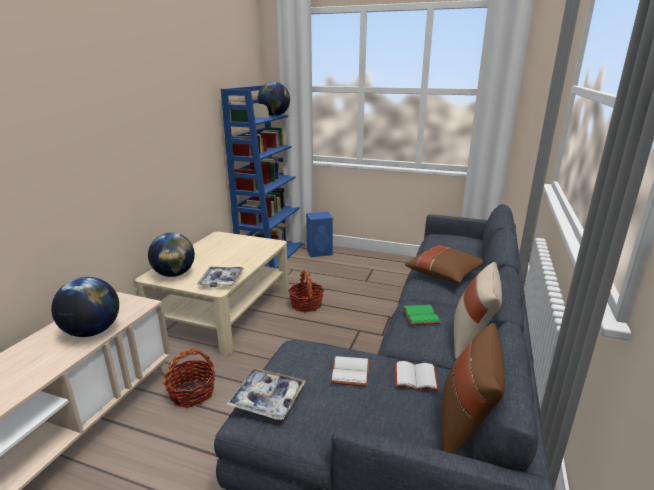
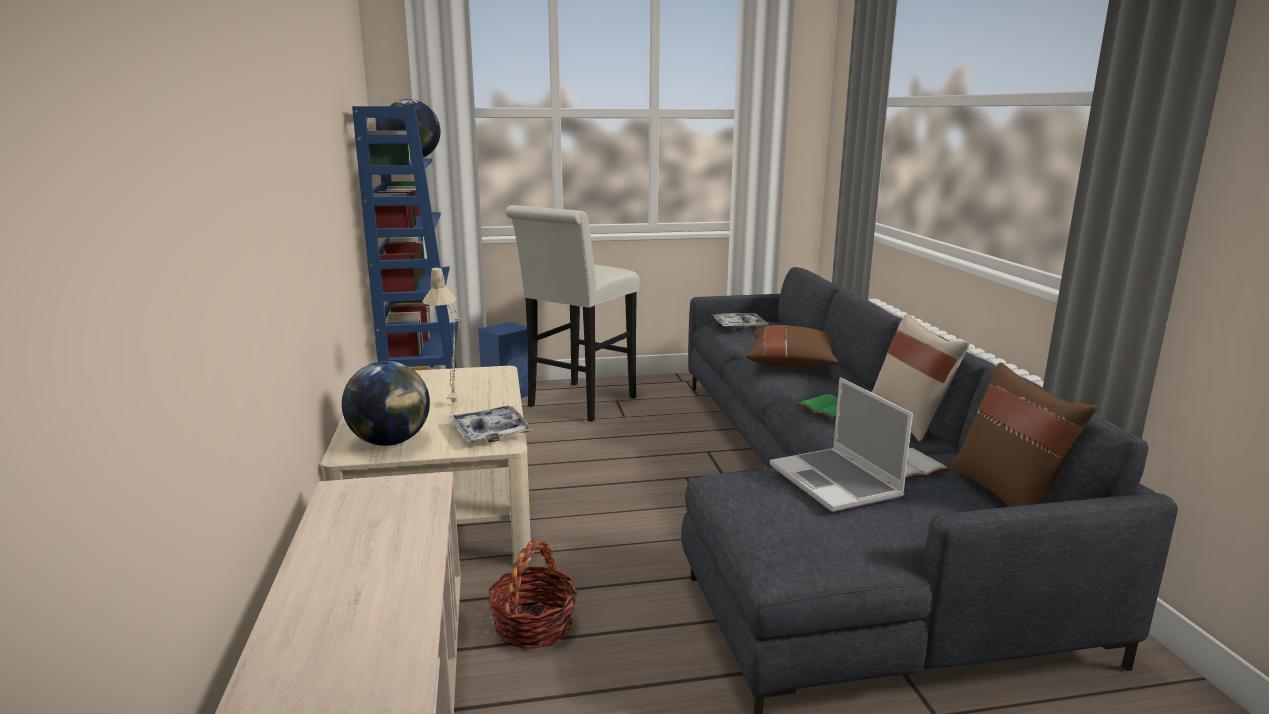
camera: 30 degrees left, 5 degrees down
(92, 331) = (400, 537): globe -> none
(231, 257) = (455, 401): none -> beige table lamp
(267, 399) = (779, 537): tray -> tray (739, 326)
(306, 304) = (572, 466): basket -> none
(348, 266) = (577, 404): none -> white stool
(351, 372) = (837, 482): white book -> laptop

